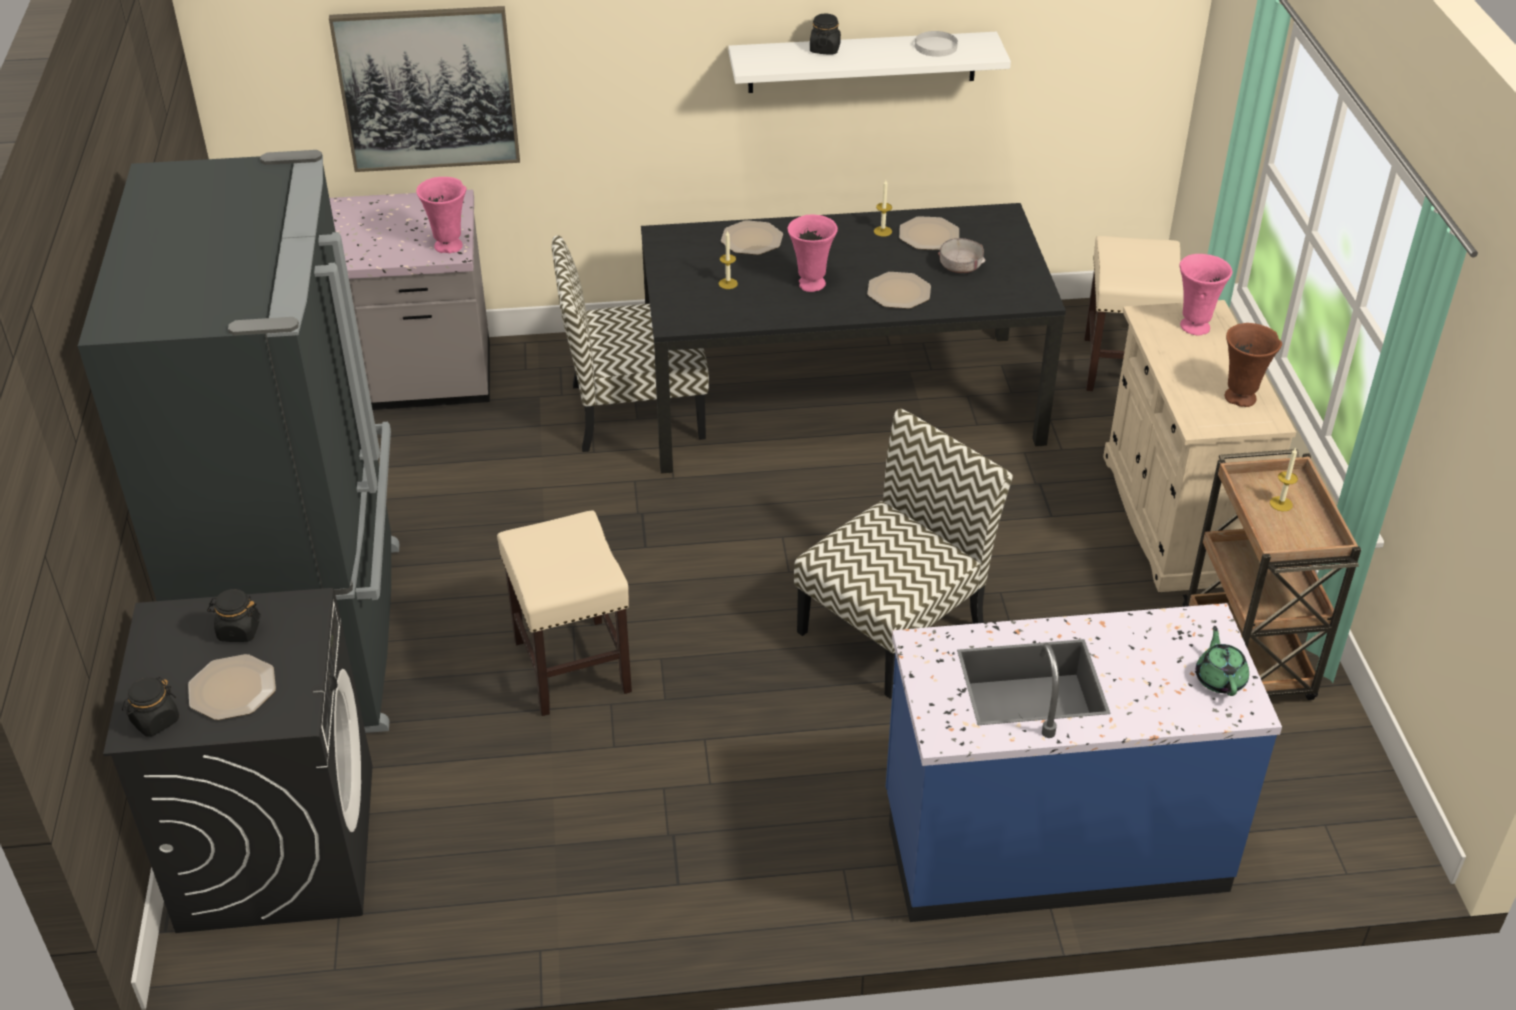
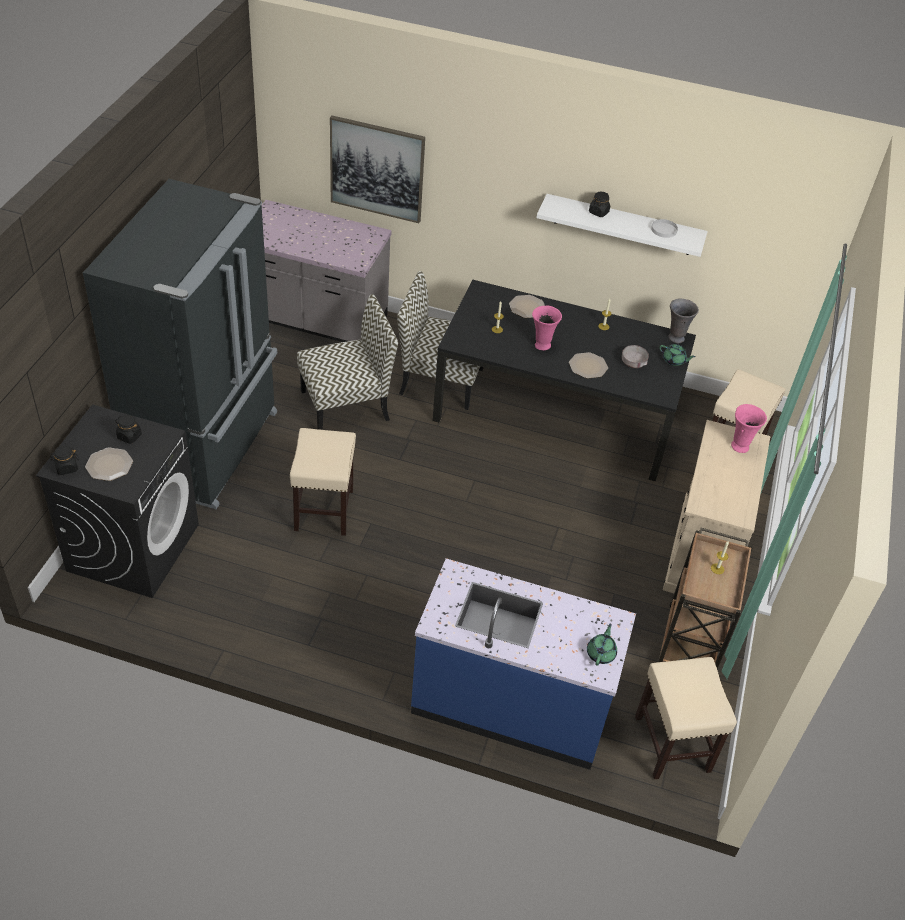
camera: 20 degrees right, 5 degrees up
(449, 247) = (358, 260): pink vase -> none
(892, 627) = (502, 553): chair -> chair (346, 404)
(928, 235) = (628, 337): plate -> none
(995, 215) = (675, 337): none -> grey vase
(1015, 246) = (674, 360): none -> green teapot
(1241, 399) = (735, 499): brown vase -> none
(1316, 803) = (671, 743): none -> beige stool

